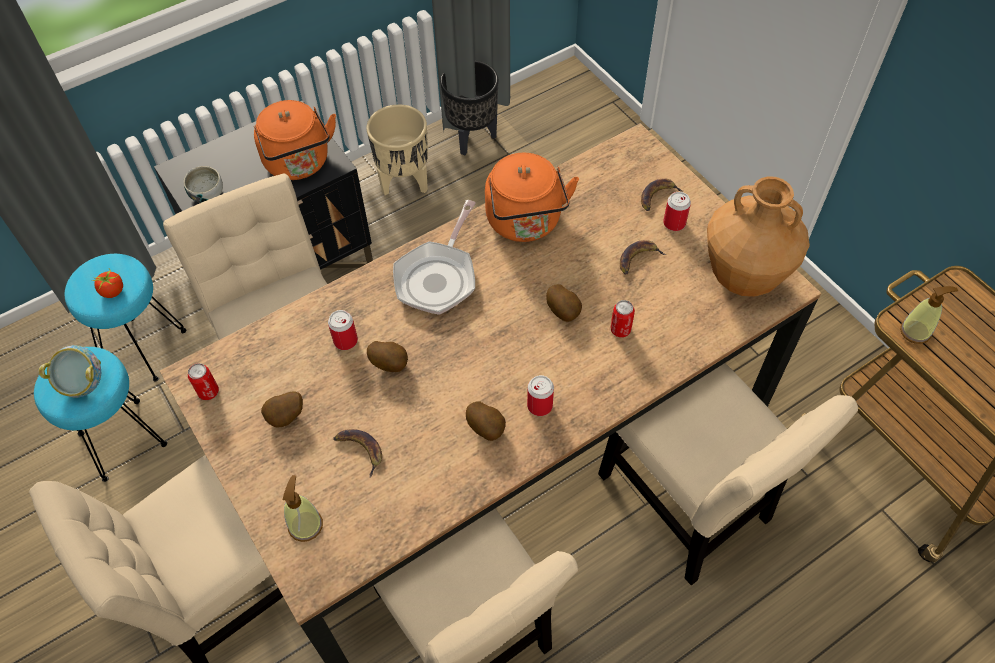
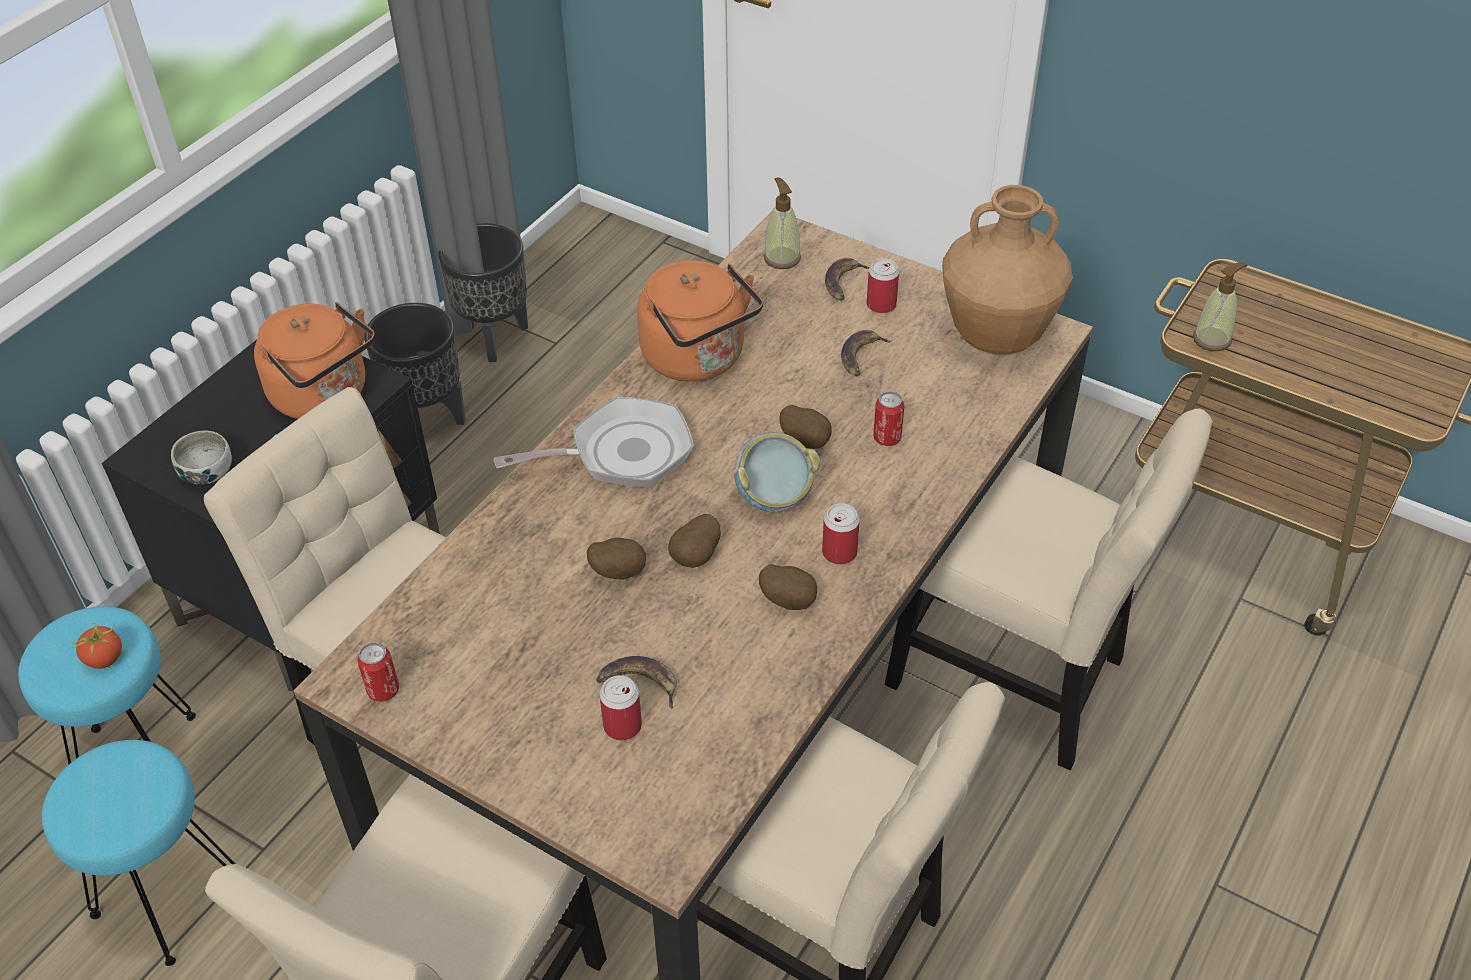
camera: 25 degrees left, 10 degrees down
(83, 384) = (126, 794): bowl -> bowl (773, 499)
(286, 418) = (515, 682): potato -> potato (697, 557)
(305, 525) = (619, 795): soap dispenser -> soap dispenser (782, 258)
(345, 341) = (541, 565): can -> can (622, 726)
(405, 182) = (428, 420): beige planter -> black planter
(438, 277) = (622, 453): frying pan -> frying pan turned 105 degrees counterclockwise

